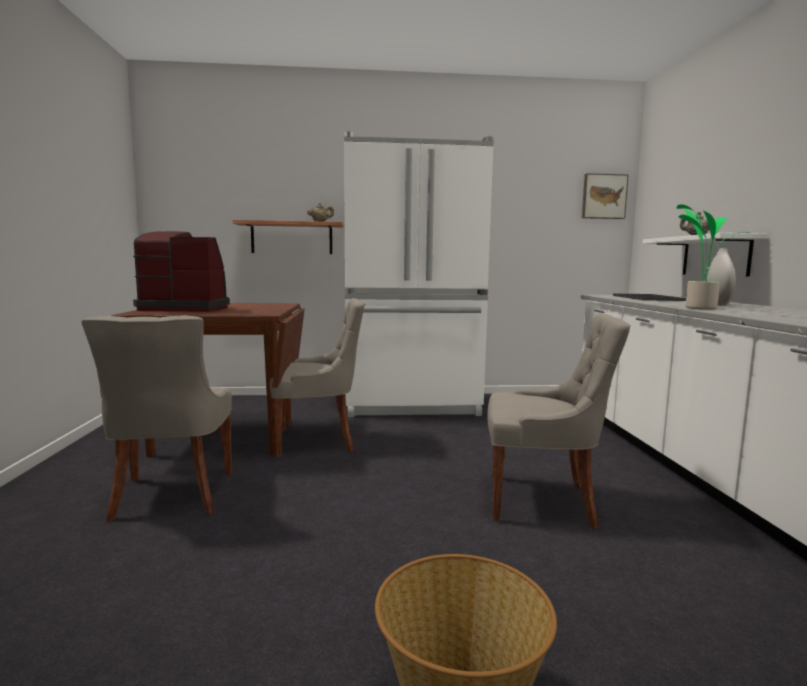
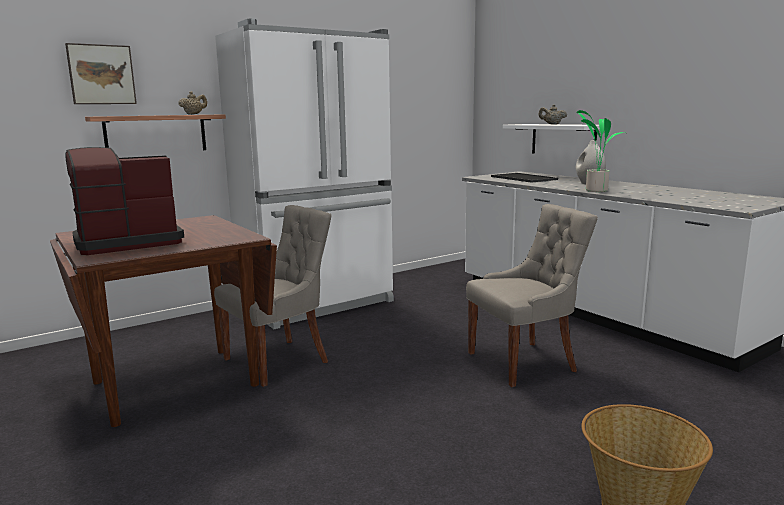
camera: 30 degrees left, 5 degrees up
(171, 496) = (216, 455): grey chair -> none
(603, 196) = (451, 80): picture -> picture (101, 75)

